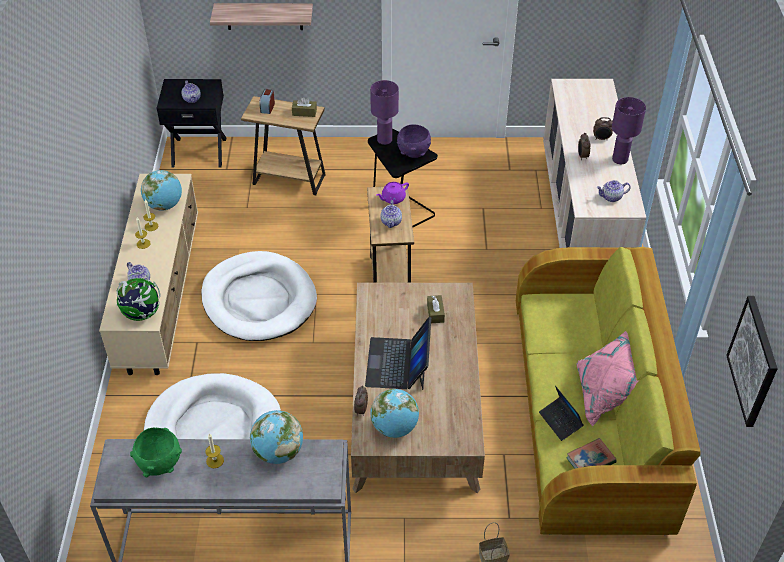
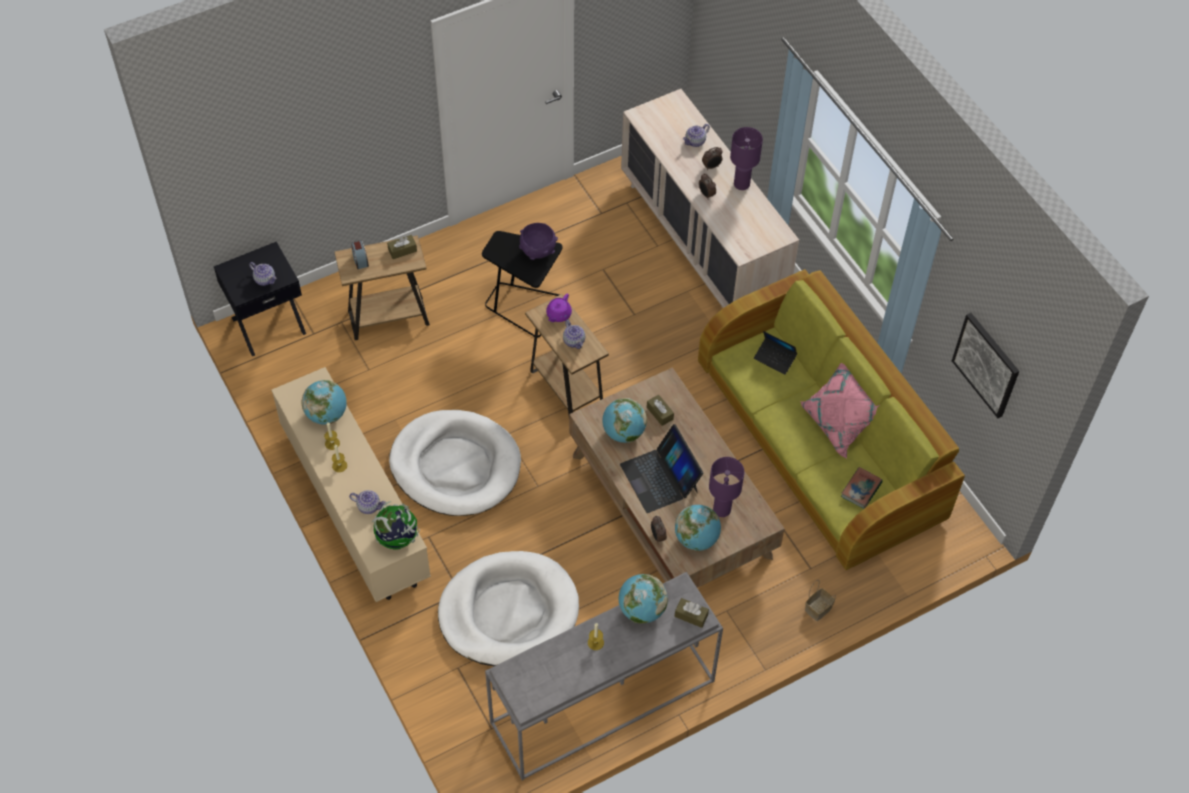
camera: 30 degrees left, 10 degrees up
(160, 464) = (552, 668): green bowl -> none
(264, 16) = (318, 164): shelf -> none
(320, 479) = (691, 615): none -> brown tissue box
(384, 140) = (499, 248): purple table lamp -> purple table lamp (722, 510)
(392, 315) = (623, 432): none -> globe
(560, 421) = (817, 466): laptop -> laptop (775, 358)
(611, 197) = (758, 231): teapot -> teapot (695, 142)

